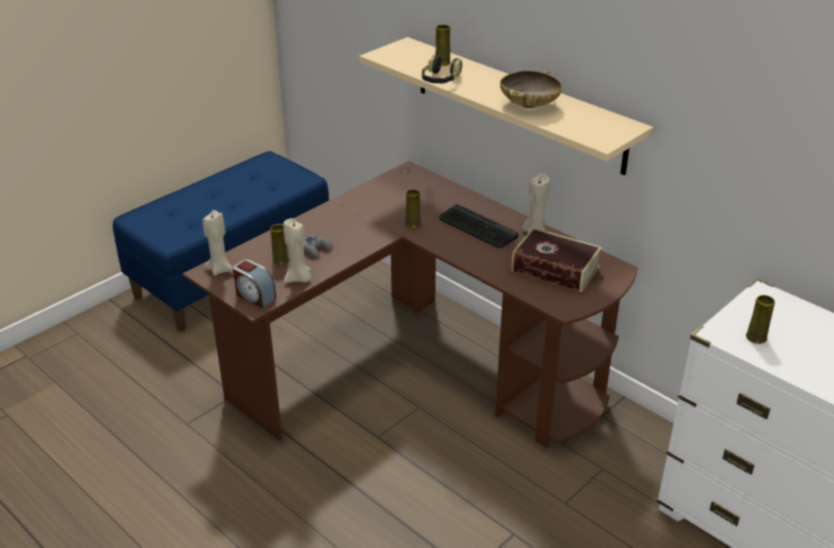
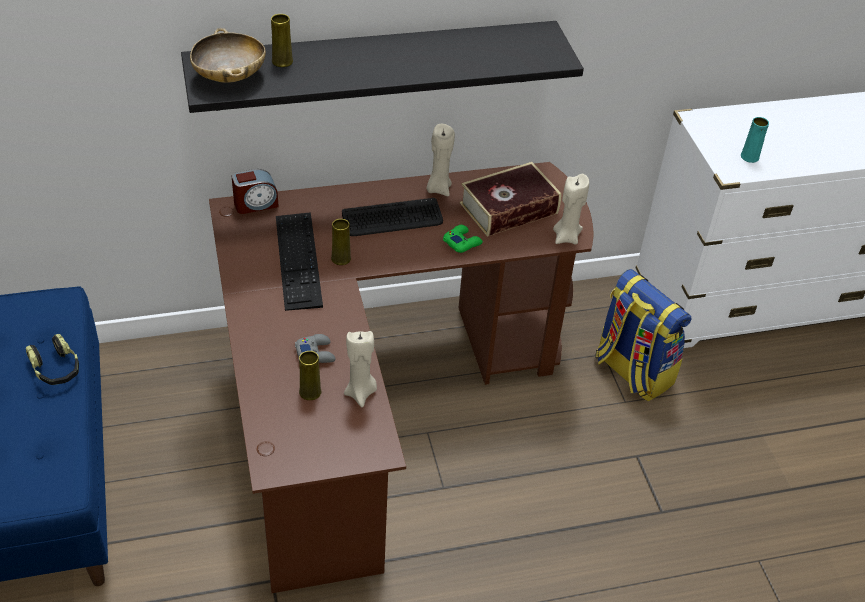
camera: 60 degrees left, 10 degrees up
(220, 269) = (279, 452): beige candle -> beige candle (566, 237)
(255, 296) = (362, 444): alarm clock -> alarm clock (255, 204)
(392, 210) = (298, 260): none -> keyboard
(440, 80) = (325, 82): headphones -> headphones (56, 369)
(491, 263) = (462, 242): none -> green game controller
(517, 104) = (374, 65): beige shelf -> black shelf
(529, 105) = (444, 59): beige bowl -> beige bowl (230, 76)
(603, 493) = (632, 371): none -> backpack
(756, 337) = (749, 157): yellow vase -> turquoise vase

